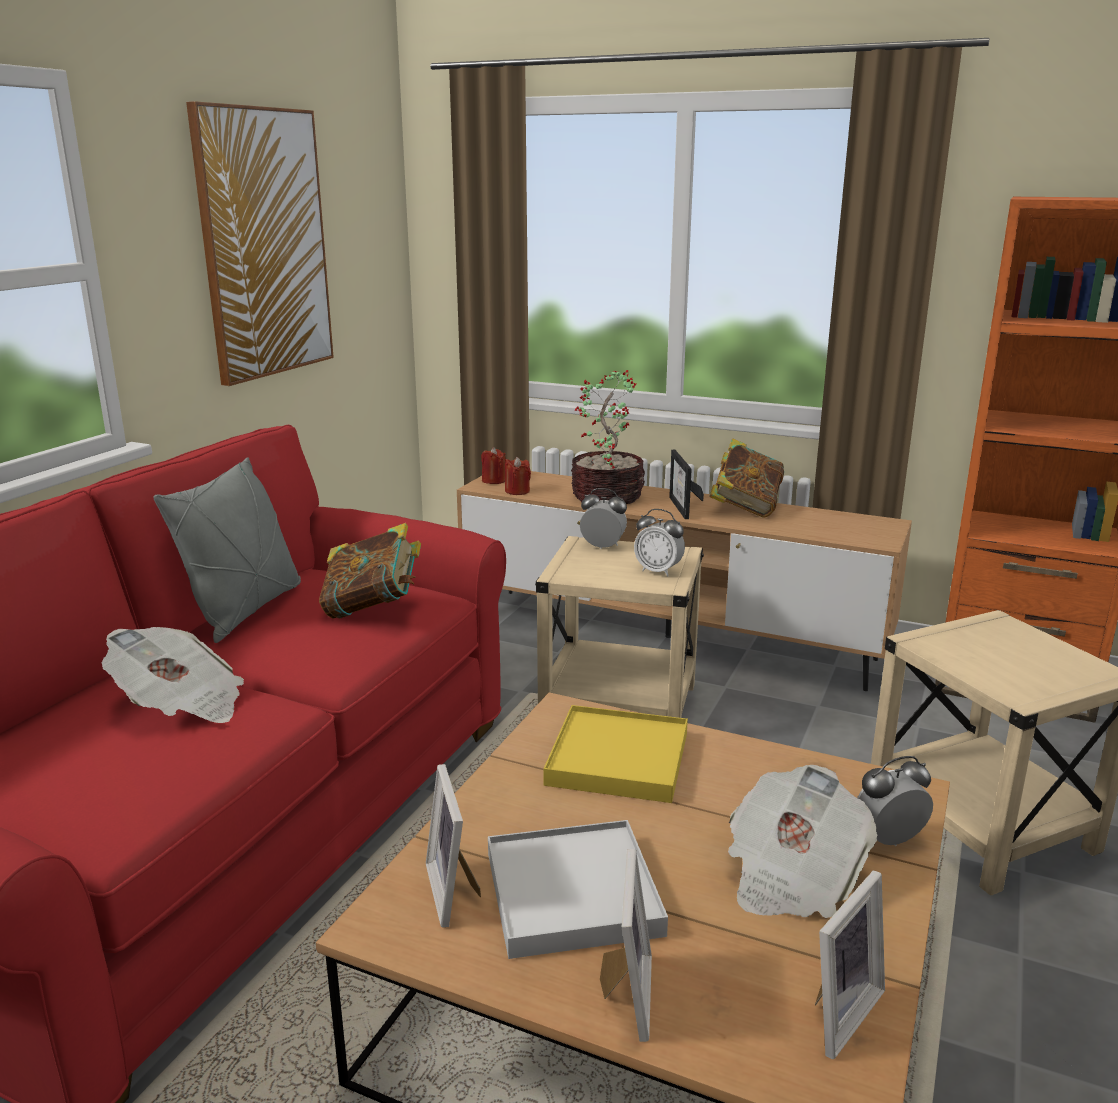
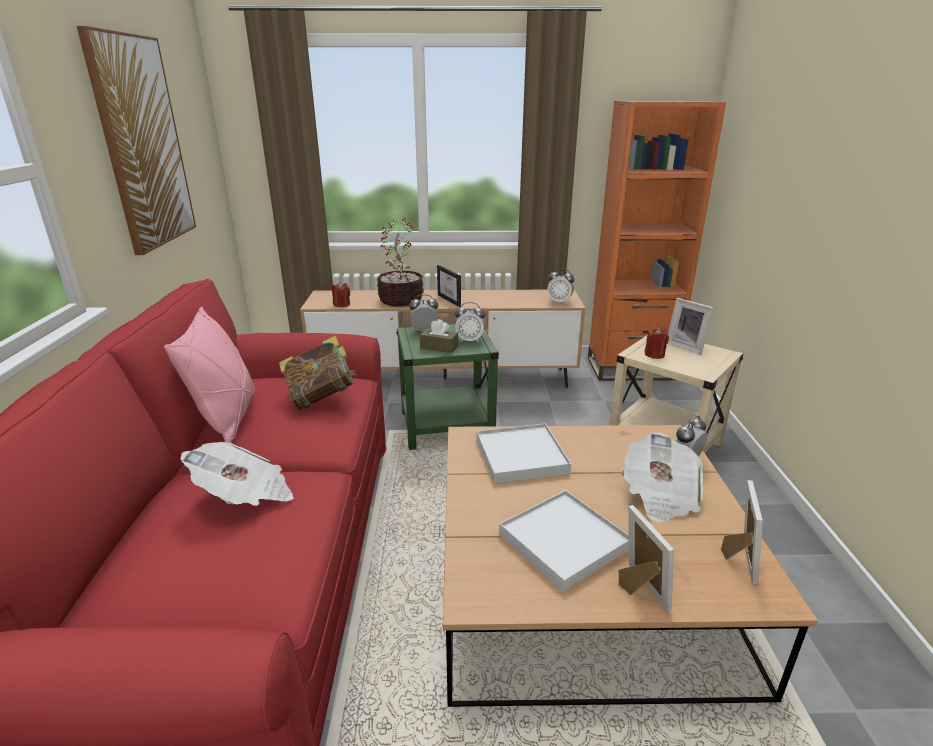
camera: 25 degrees left, 5 degrees up
(245, 610) = (228, 418): grey pillow -> pink pillow
(455, 891) = (499, 562): picture frame -> picture frame (686, 346)
(493, 481) = (319, 300): red candle -> red candle (654, 355)
(602, 573) = (439, 347): none -> brown tissue box
(618, 759) = (521, 456): yellow tray -> white tray
(620, 706) = (447, 426): beige side table -> green side table
(745, 508) = (485, 295): book -> none
(863, 536) = (559, 301): none -> alarm clock

